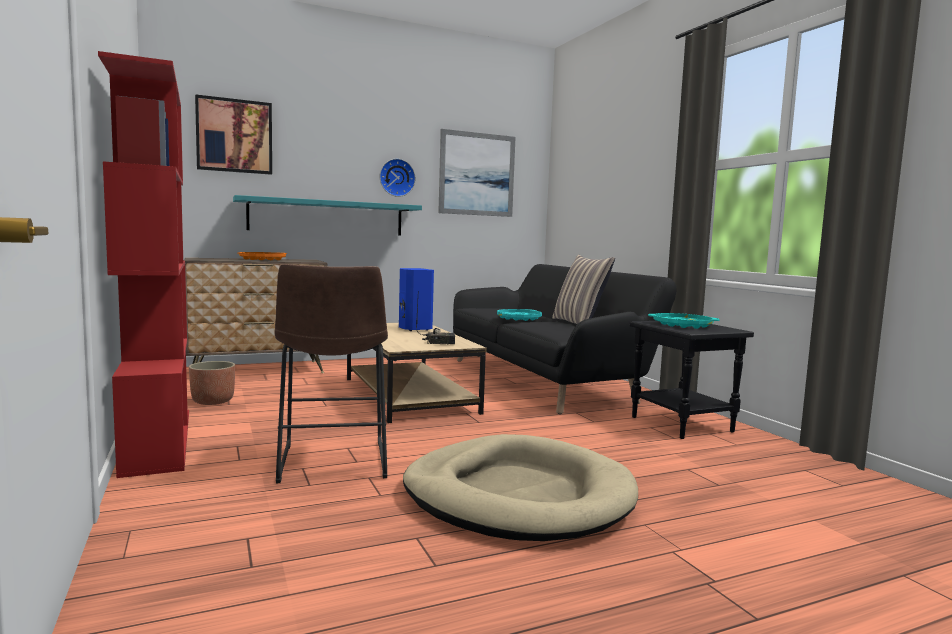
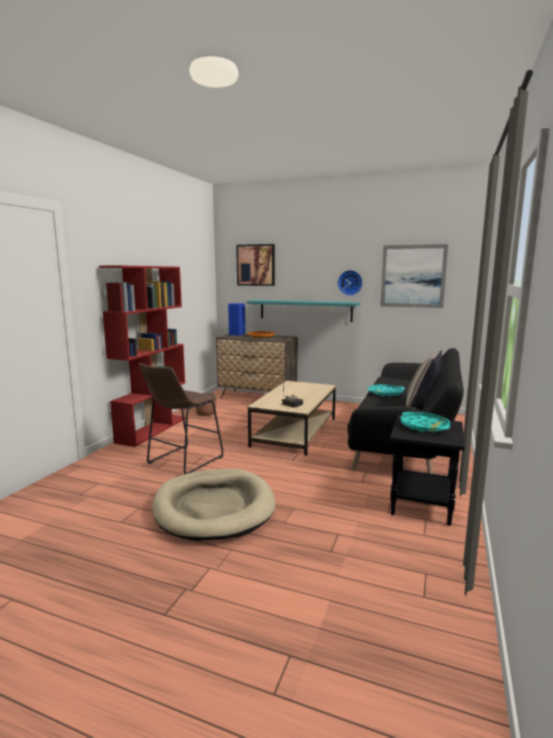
camera: 45 degrees right, 5 degrees up
(414, 329) = (310, 390): blue speaker -> blue speaker (236, 335)

